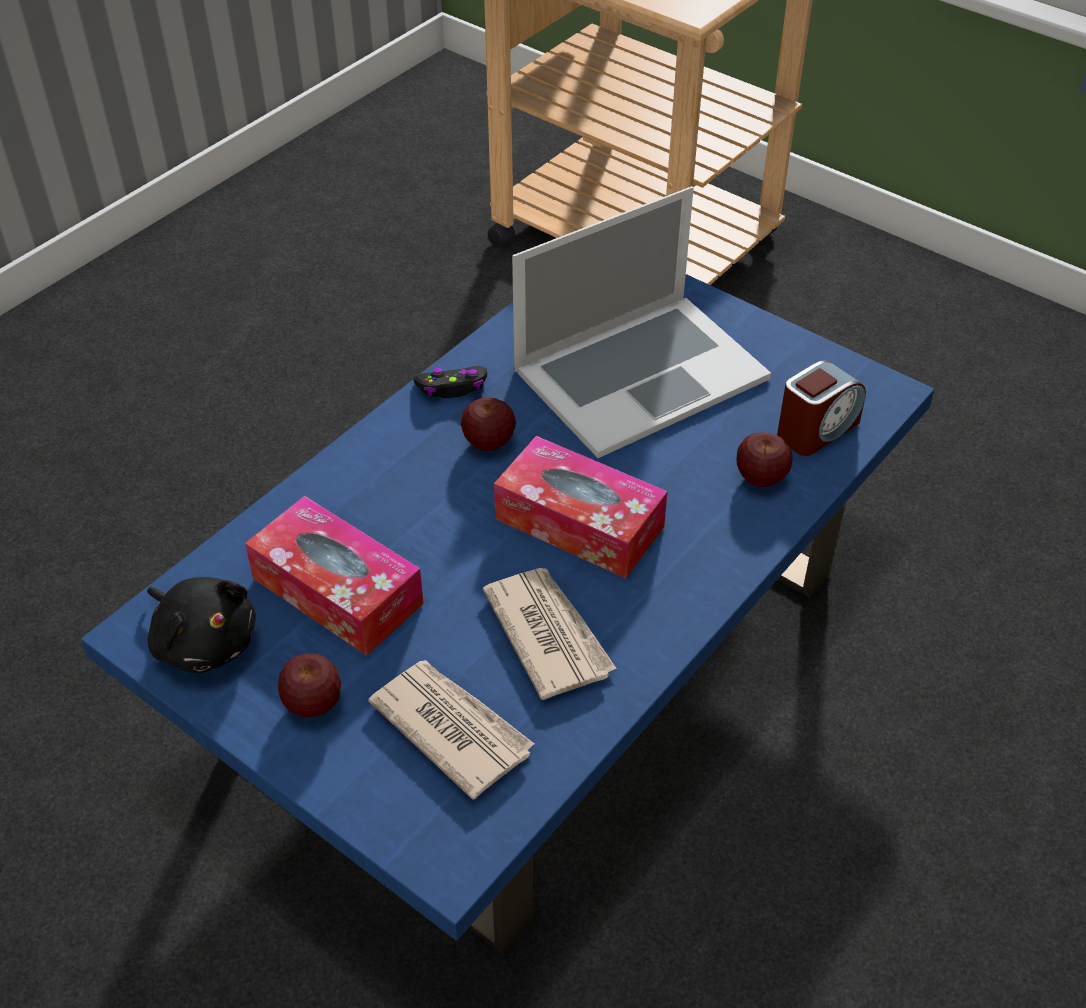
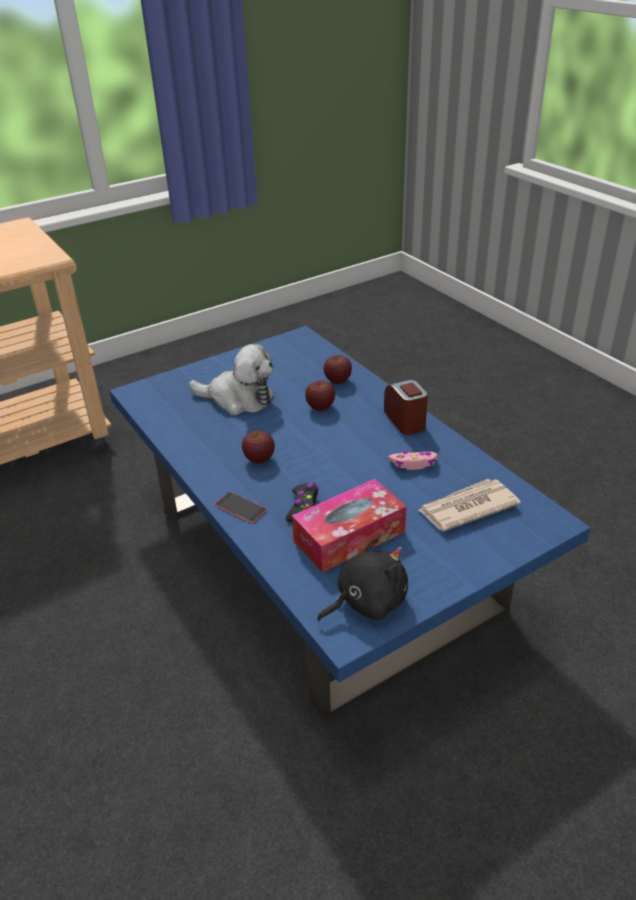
camera: 70 degrees left, 10 degrees down
(313, 703) = (434, 558): apple -> apple (320, 407)
(367, 455) = (240, 508): none -> phone
(452, 388) = (203, 465): black game controller -> black game controller (303, 506)
(548, 634) = (413, 464): newspaper -> pink game controller
(579, 523) = (339, 439): tissue box -> none
(639, 373) = (238, 399): laptop -> plush toy
(816, 430) = (314, 359): alarm clock -> alarm clock (405, 420)

